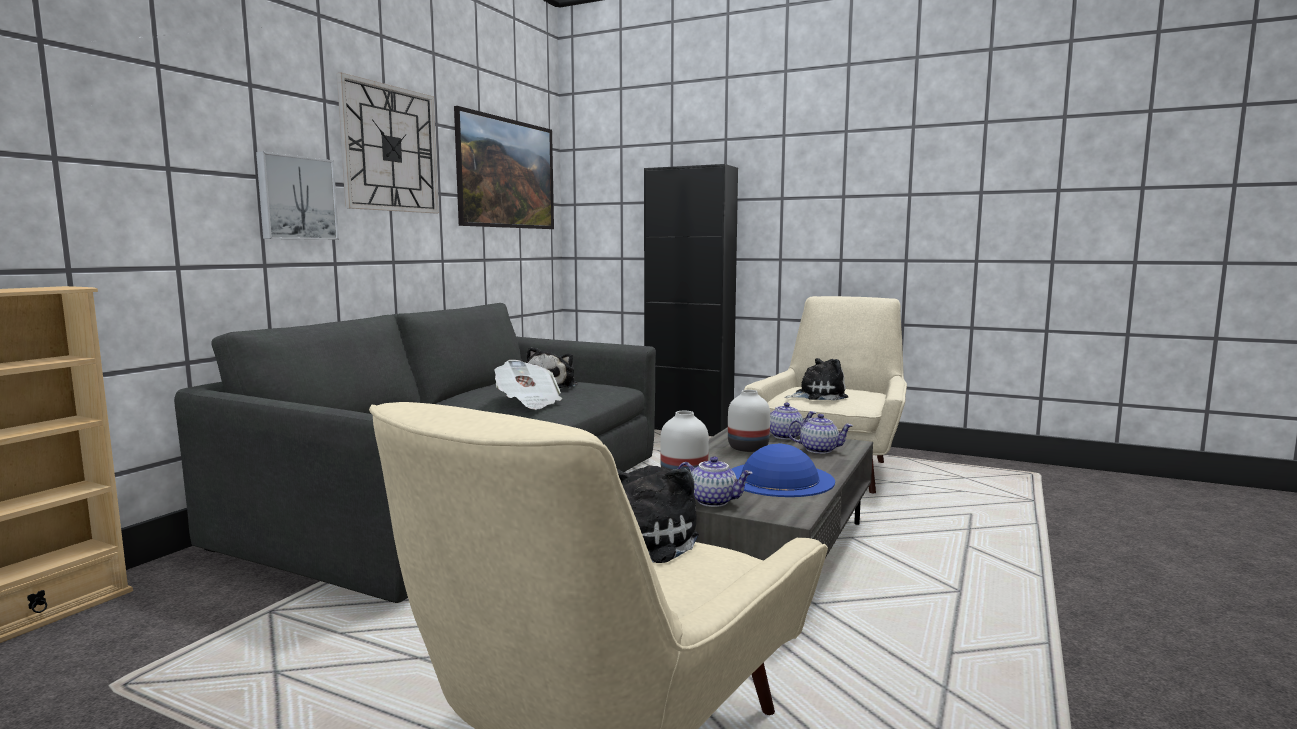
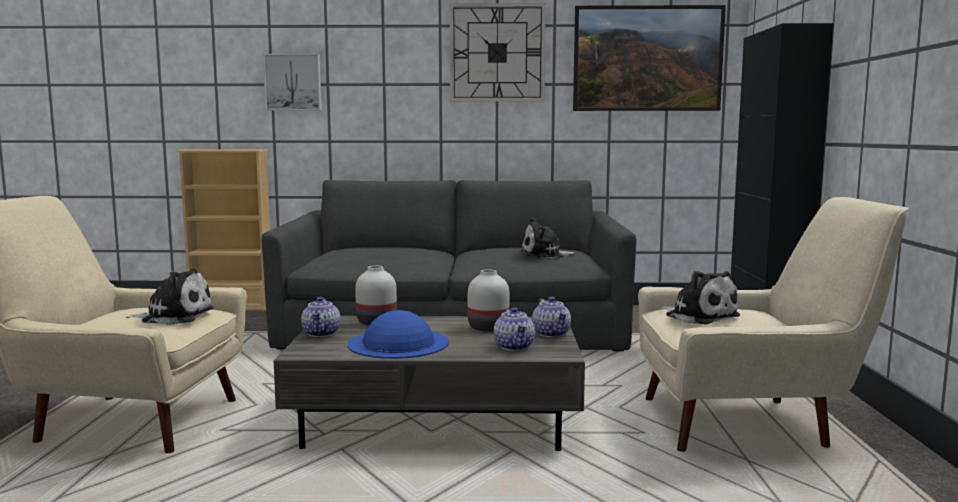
camera: 65 degrees right, 0 degrees up
(296, 198) = (409, 96): picture -> picture (293, 82)
(528, 402) = (484, 260): newspaper -> none

